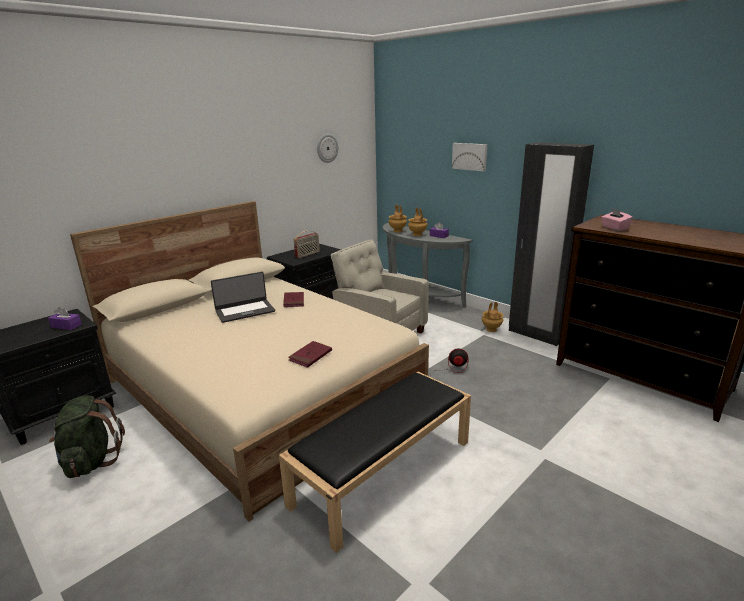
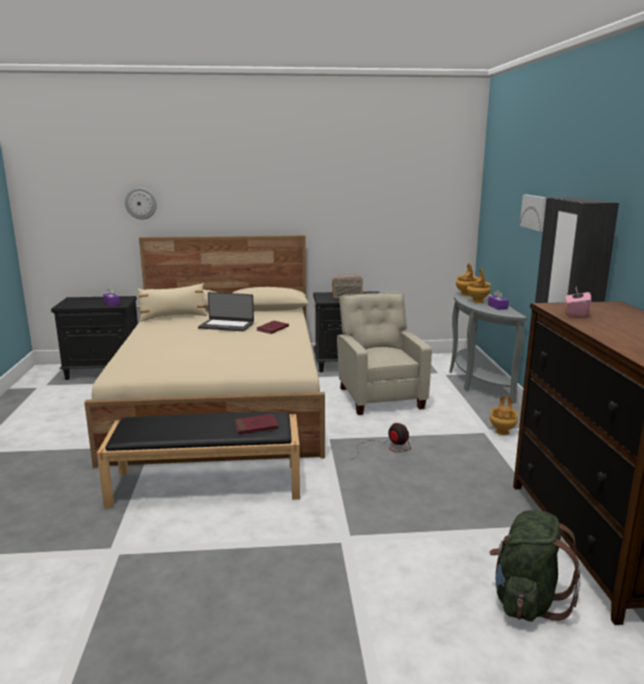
camera: 40 degrees right, 5 degrees down
(91, 461) = (78, 401): green backpack -> green backpack (526, 600)
(163, 319) = (173, 317): none -> beige pillow
(310, 356) = (202, 363): red book -> red book (256, 426)
(327, 148) = (406, 192): wall clock -> wall clock (141, 203)

